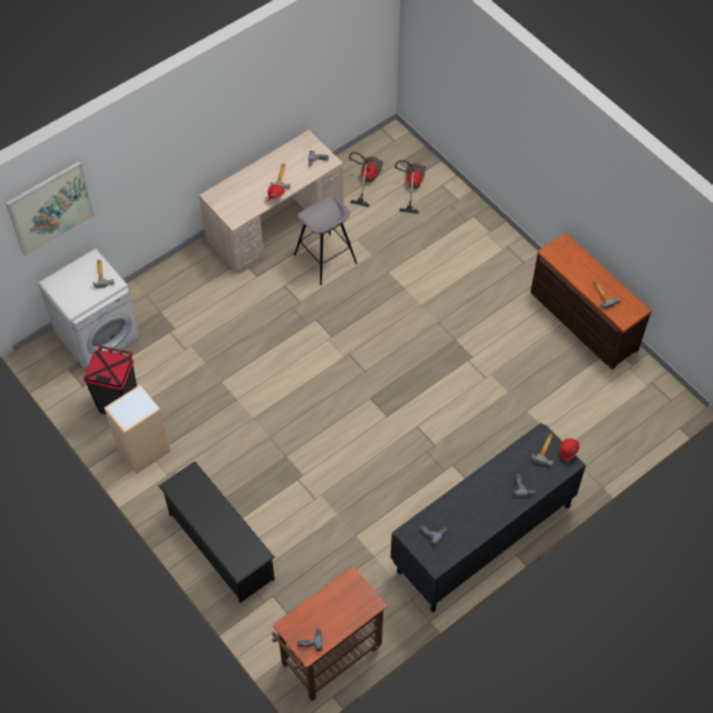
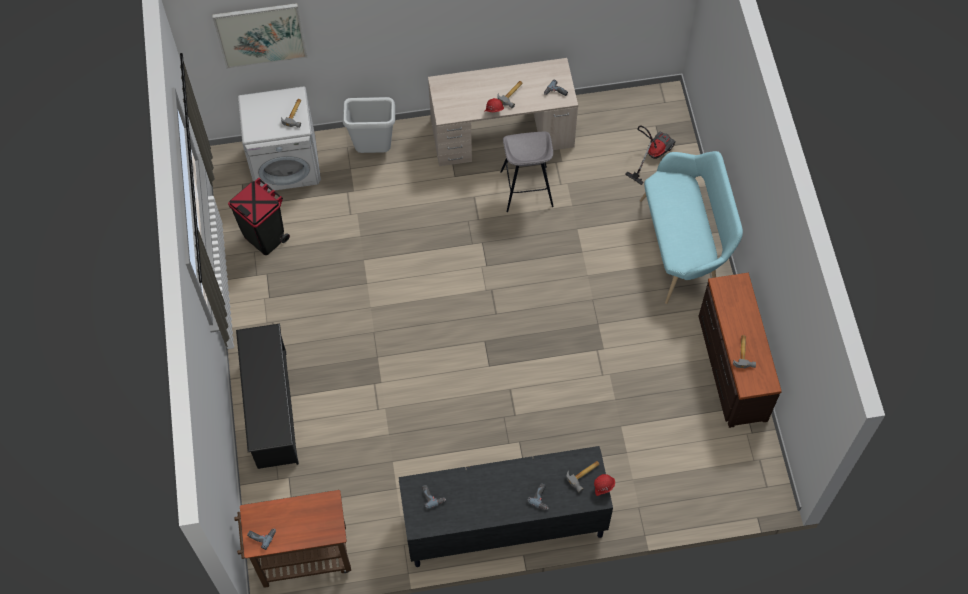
camera: 30 degrees right, 5 degrees up
(143, 450) = (259, 289): bookcase -> none
(171, 287) = (373, 150): none -> grey trash can
(366, 179) = (613, 128): vacuum cleaner -> none
(484, 246) = (684, 246): none -> turquoise bench

